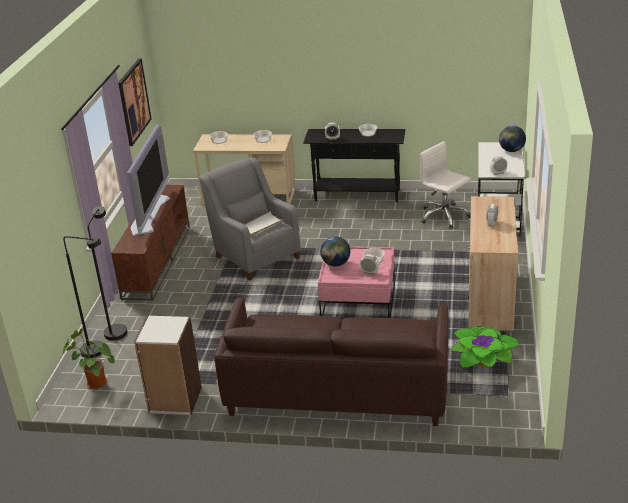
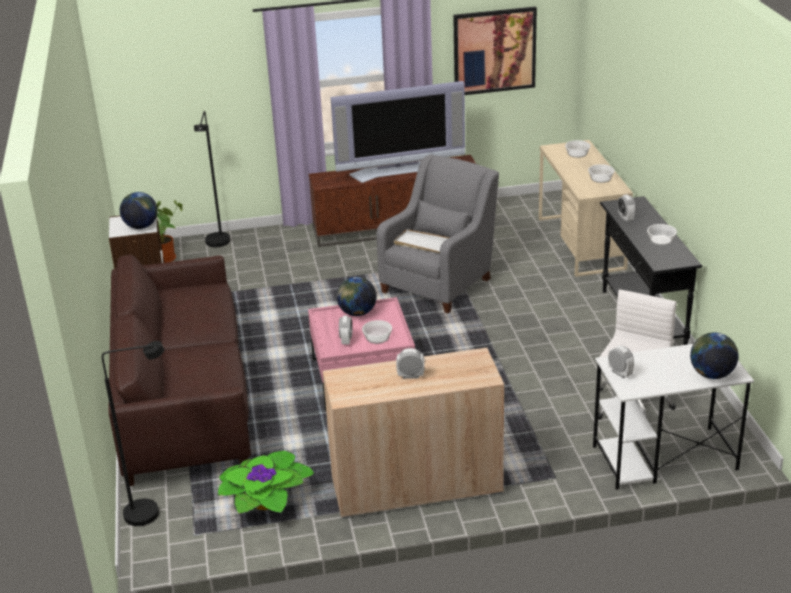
camera: 70 degrees right, 0 degrees up
(117, 329) = (258, 243): black floor lamp -> black floor lamp (151, 512)
(171, 324) = (141, 226): none -> globe

